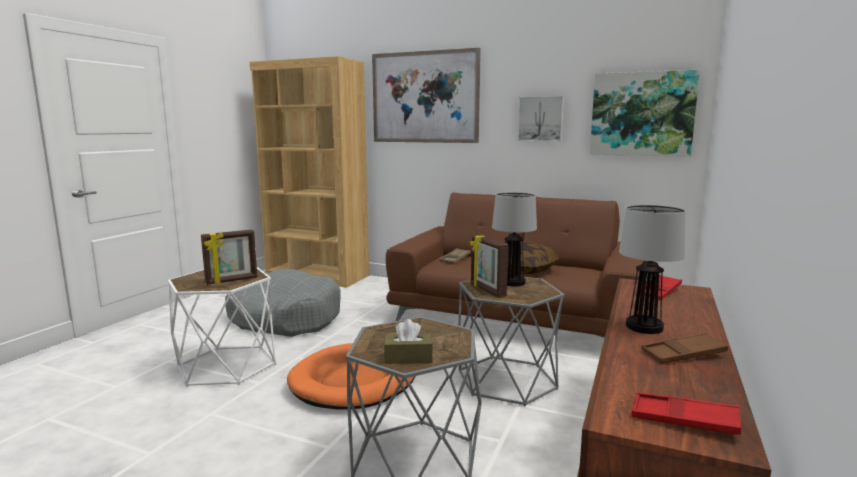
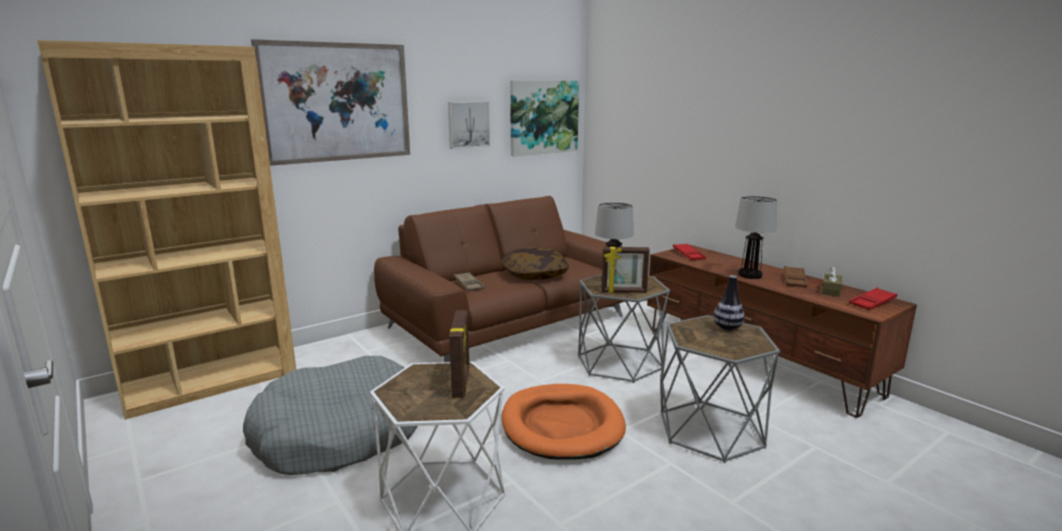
camera: 60 degrees left, 5 degrees up
(408, 358) = (752, 343): brown tissue box -> brown tissue box (830, 291)
(442, 342) = (727, 328): none -> vase

